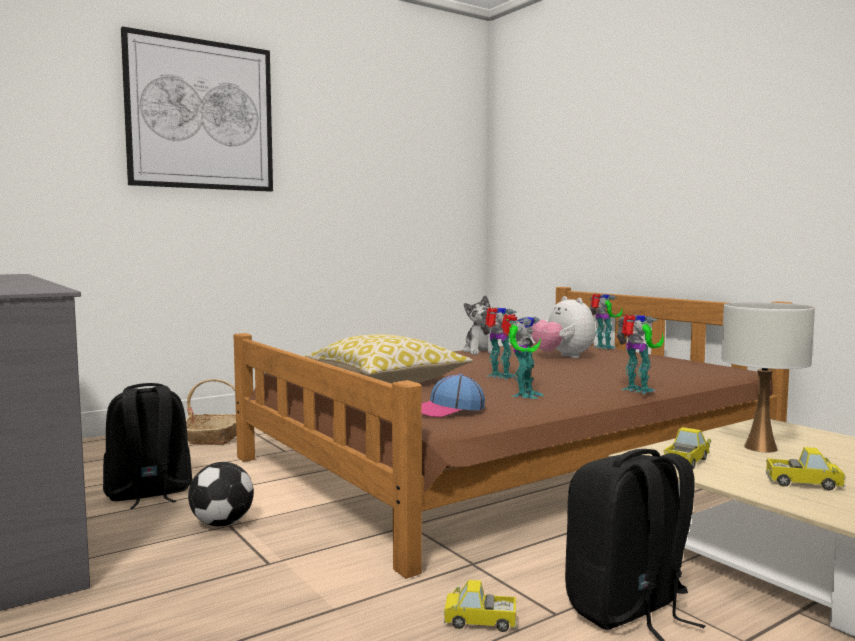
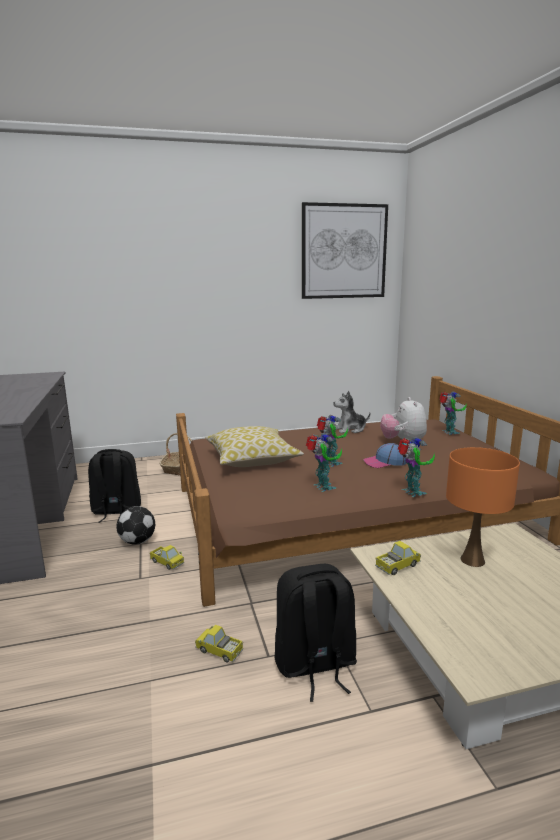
camera: 20 degrees right, 10 degrees up
(201, 115) = (176, 256): picture -> picture (344, 251)
(447, 409) = (256, 498): cap -> cap (384, 462)
(480, 351) = (350, 429): plush toy -> plush toy turned 60 degrees clockwise
(523, 395) = (322, 487): toy robot -> toy robot turned 75 degrees counterclockwise
(761, 448) = (473, 560): white table lamp -> orange table lamp
(803, 484) = (461, 607): toy truck -> toy truck (167, 563)

